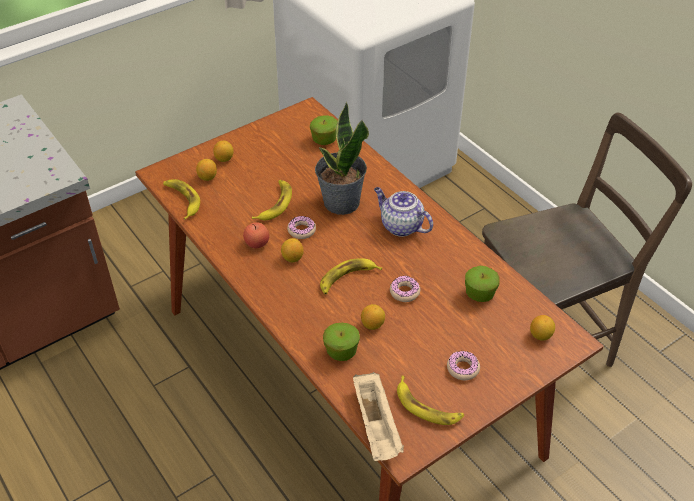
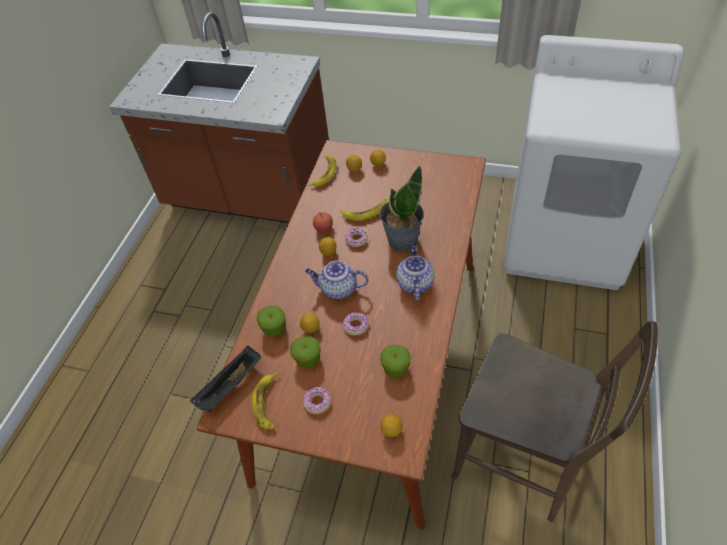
camera: 55 degrees right, 5 degrees up
(324, 140) = (451, 192): apple -> apple (307, 359)
(347, 278) = (338, 289): banana -> teapot
(377, 426) = (230, 386): beige tray -> black tray

